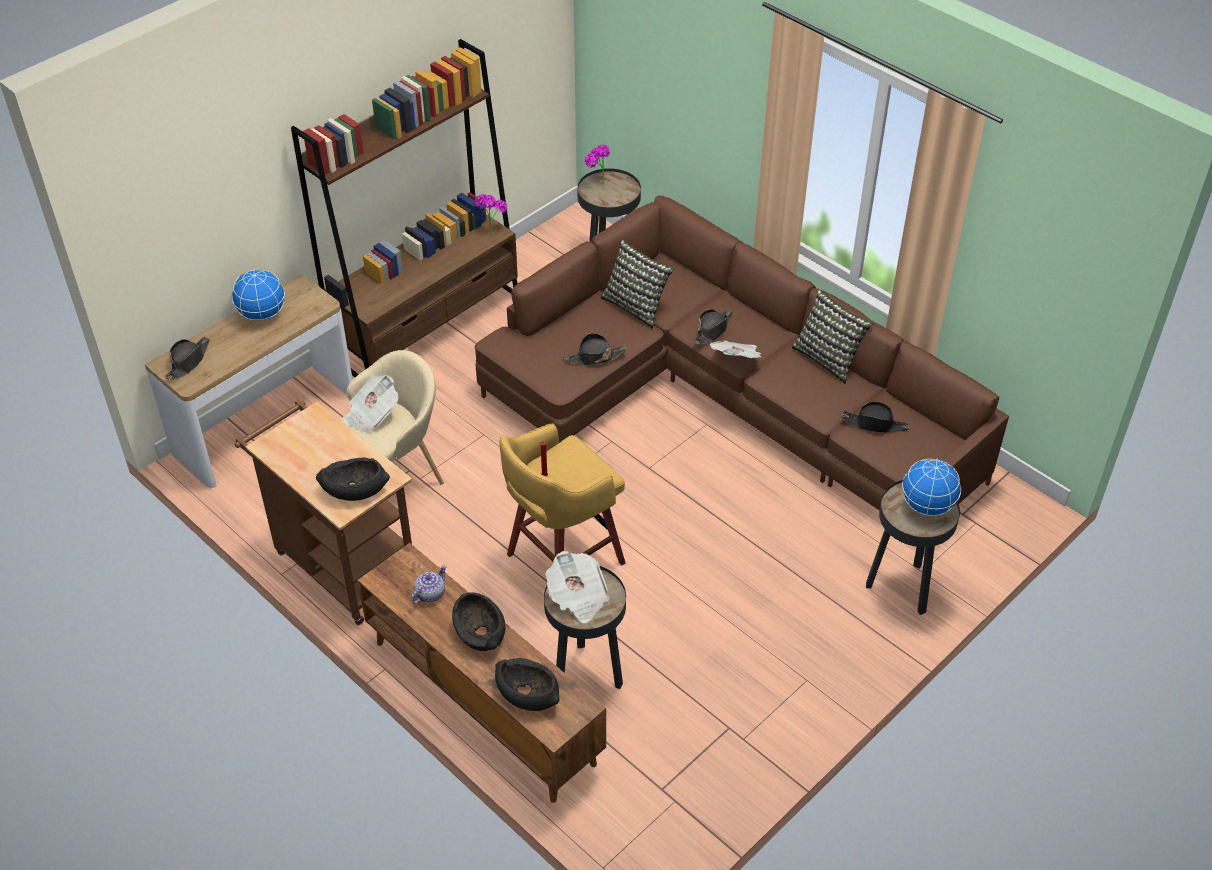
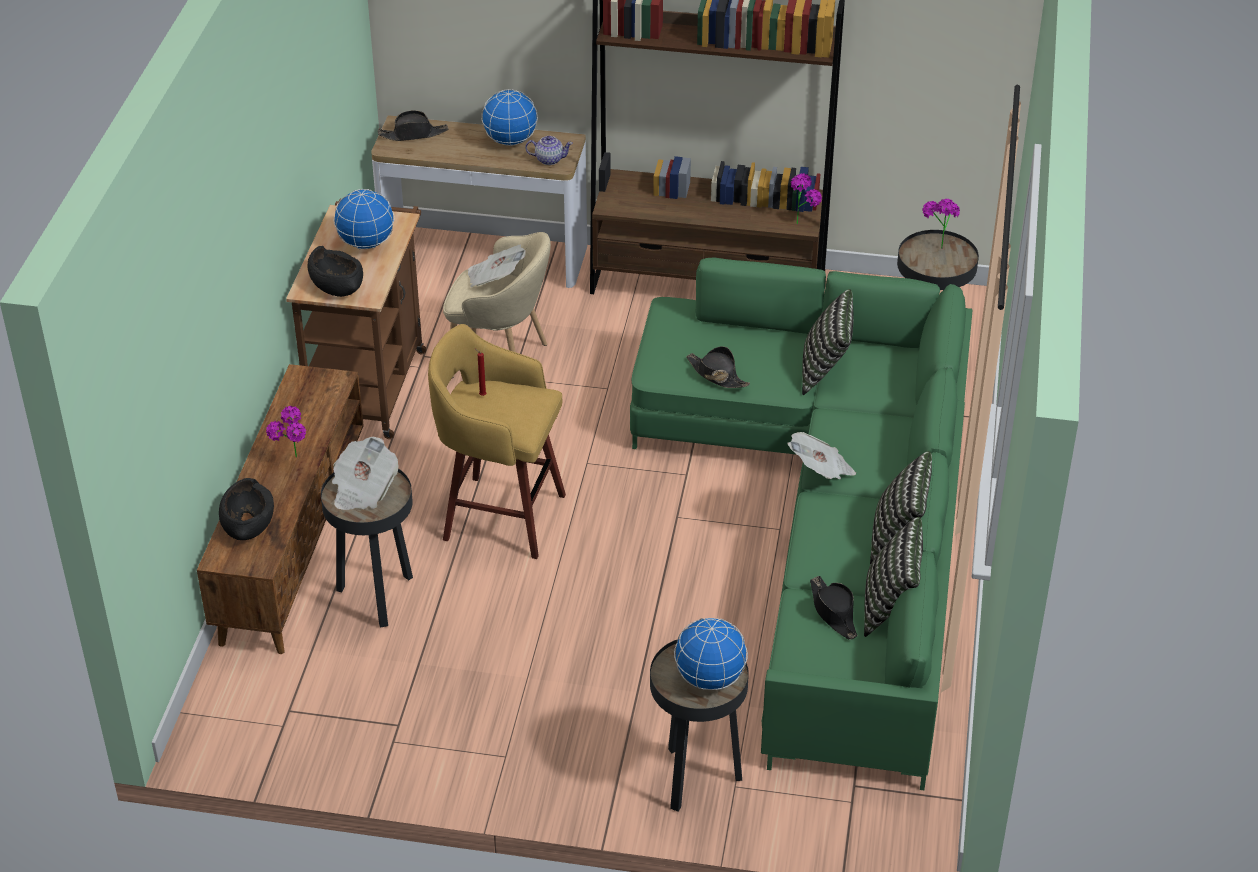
camera: 55 degrees right, 5 degrees down
(320, 448) = (366, 243): none -> globe
(430, 594) = (309, 412): teapot -> teapot (549, 159)
(480, 632) = (293, 462): black bowl -> potted plant
(712, 330) = (845, 435): black hat -> none
(723, 399) = (829, 524): brown sofa -> green sofa
(888, 395) = (890, 605): none -> pillow

